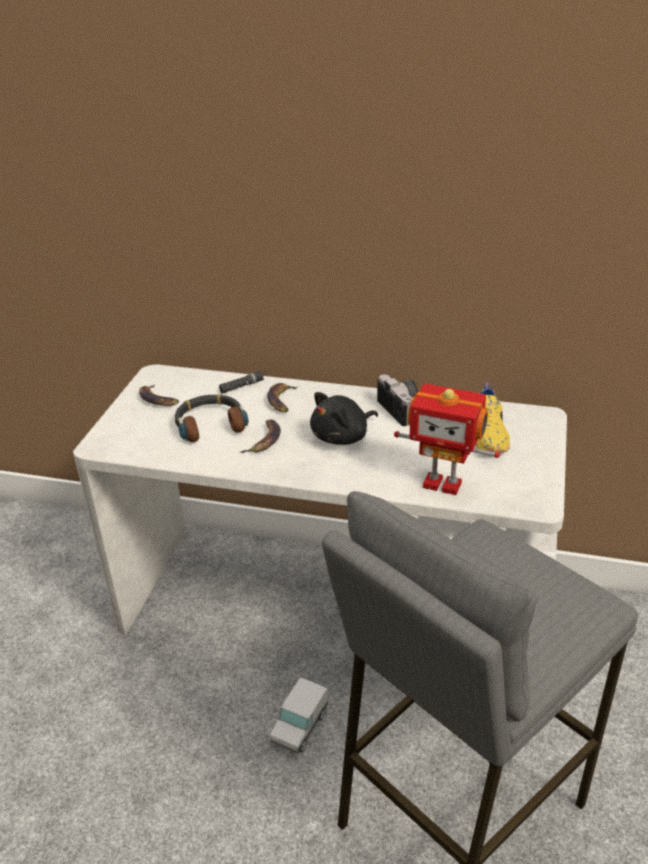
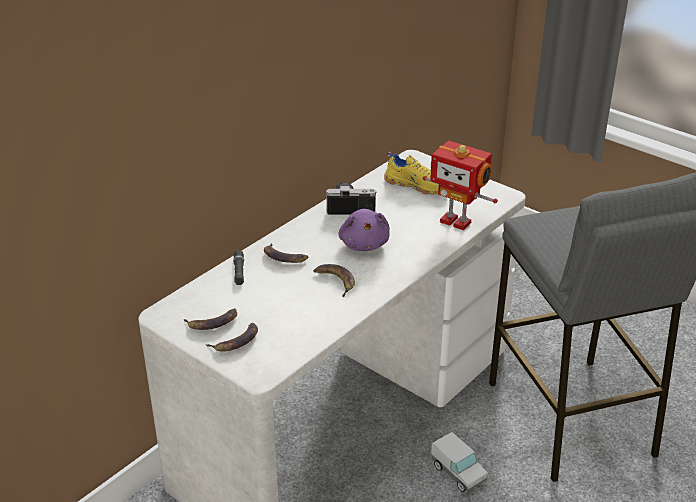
camera: 65 degrees left, 0 degrees up
(138, 419) = (236, 341): none -> banana
(210, 424) = (285, 302): headphones -> none
(342, 437) = (364, 244): black plush toy -> purple plush toy
(443, 483) = (456, 221): toy robot -> toy robot turned 75 degrees clockwise

